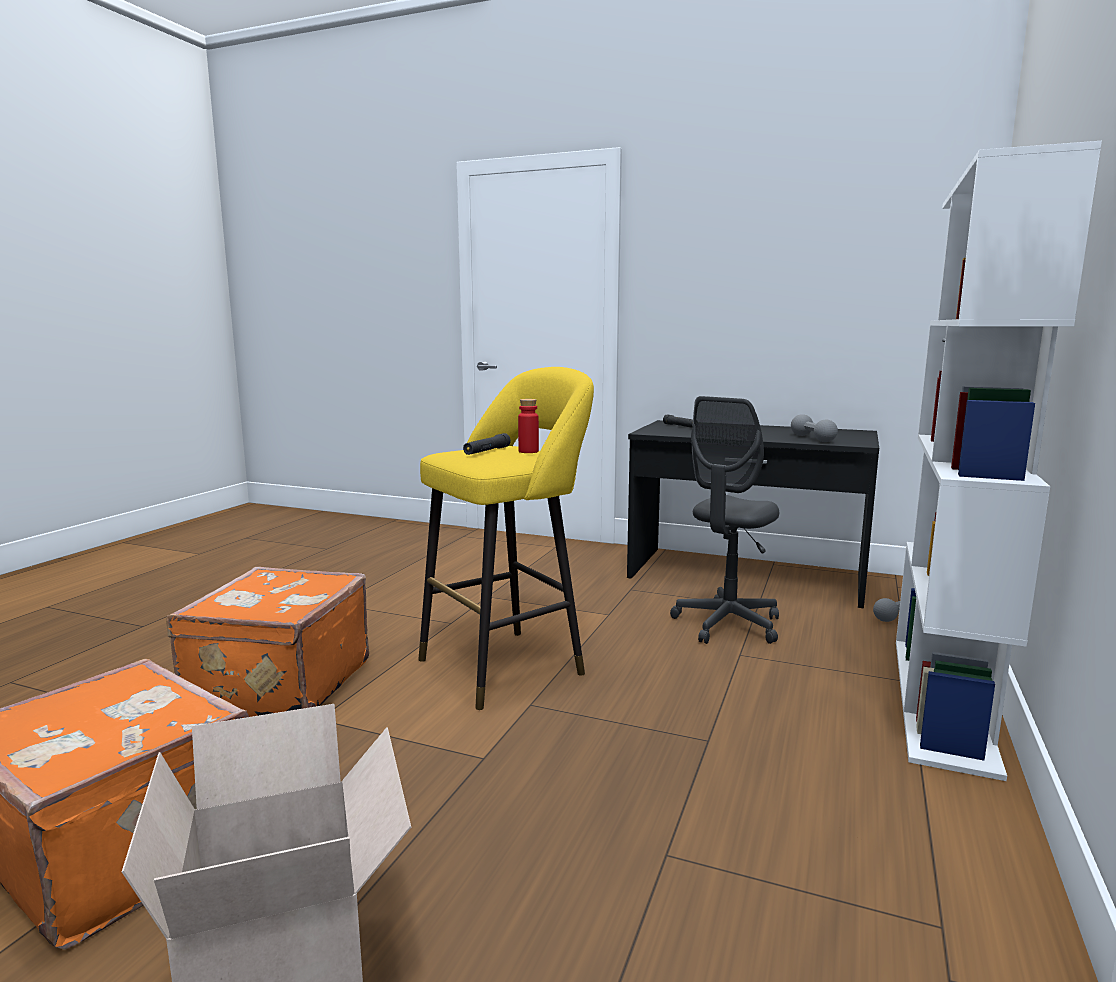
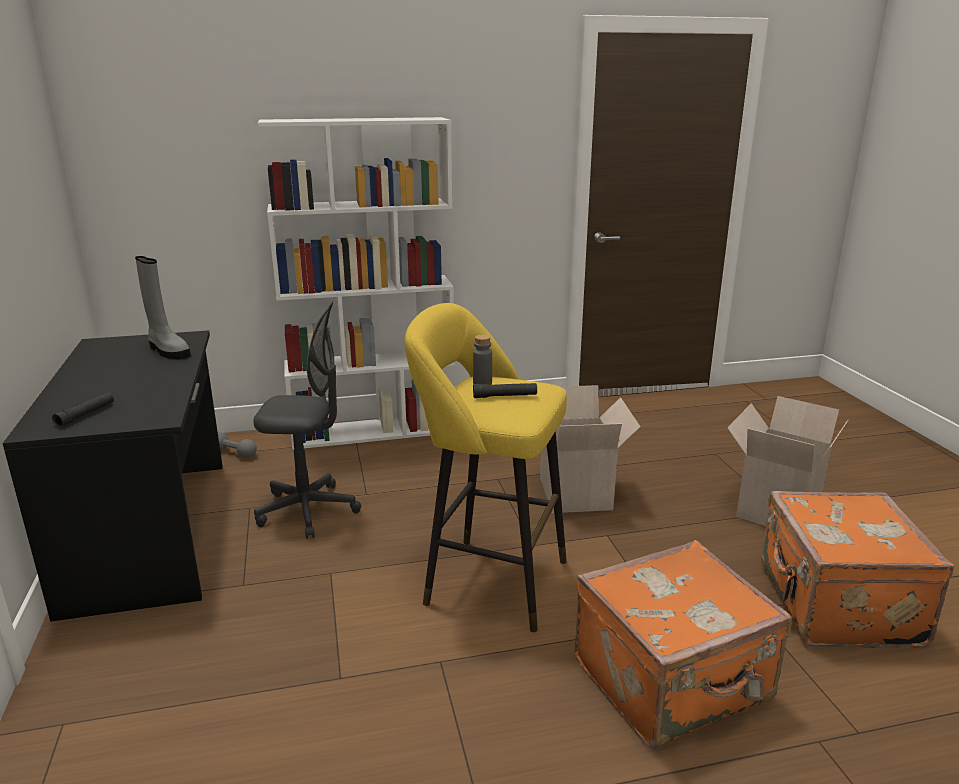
camera: 125 degrees left, 10 degrees up
(528, 451) = (482, 383): red bottle -> grey bottle
(601, 785) = (578, 494): none -> cardboard box
(812, 438) = (167, 351): grey dumbbell -> grey boot

